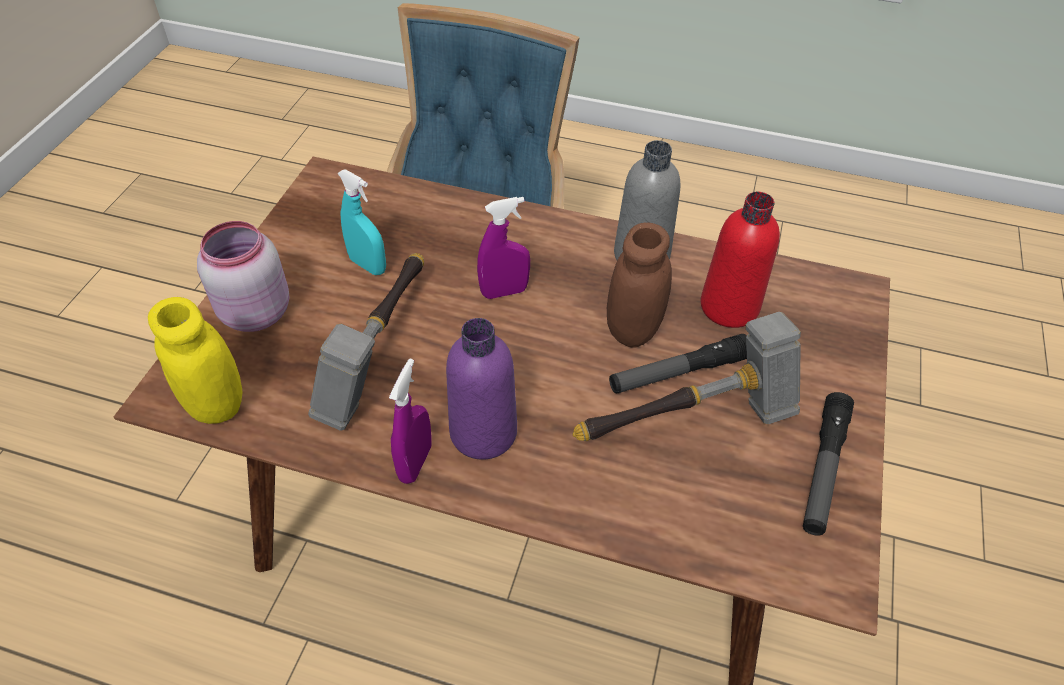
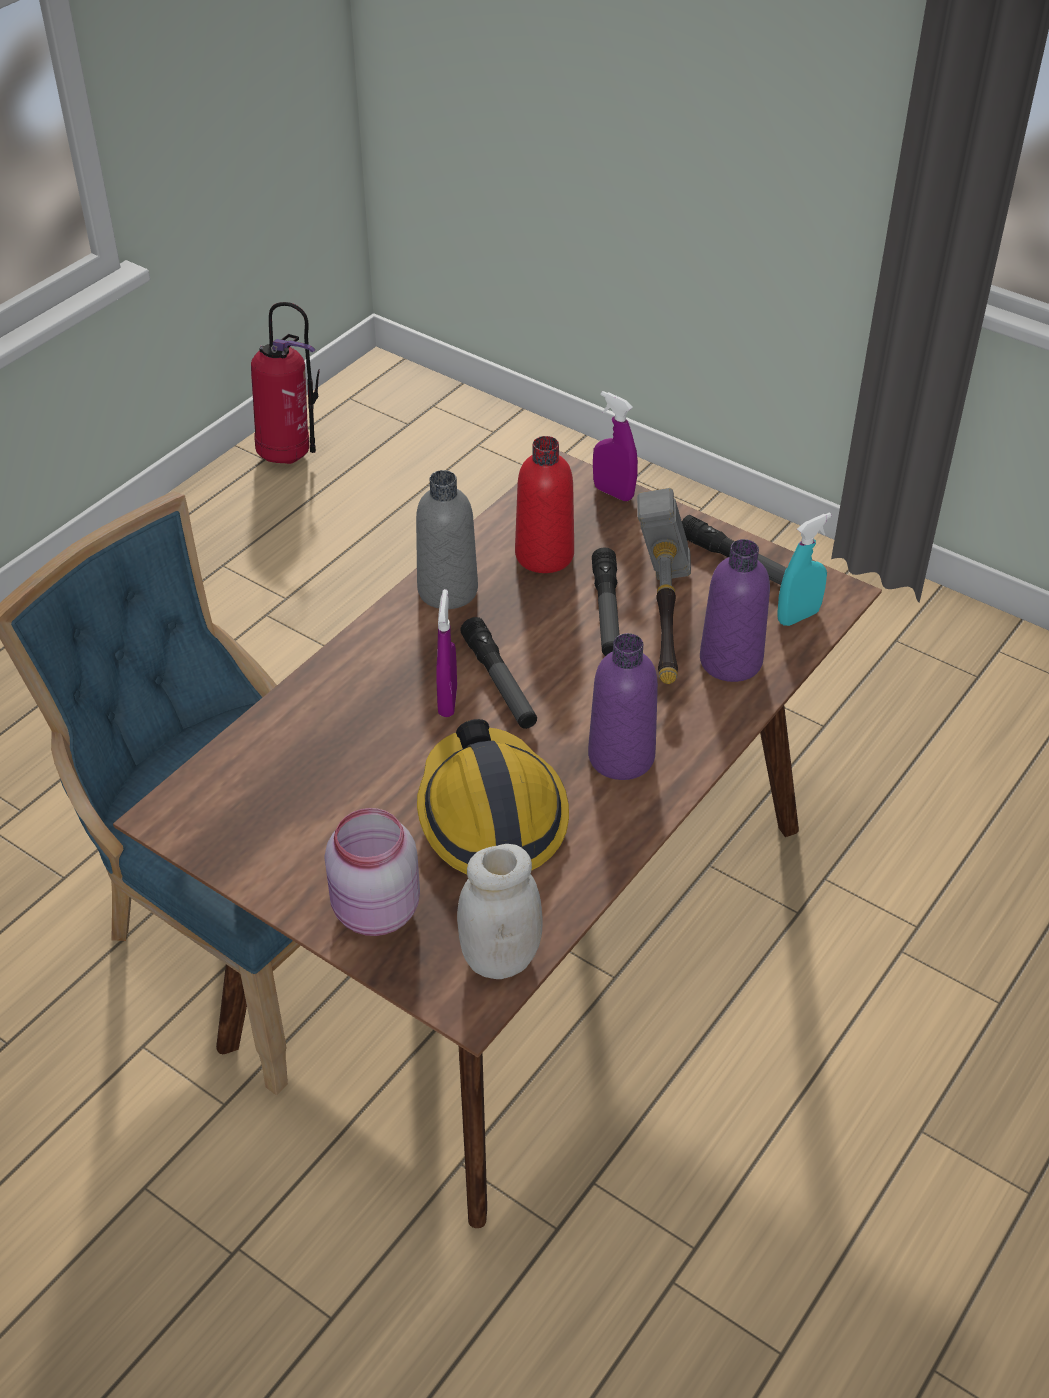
camera: 70 degrees left, 5 degrees down
(216, 404) = (500, 958): yellow jar -> white jar
(368, 265) = (350, 801): turquoise spray bottle -> turquoise spray bottle (798, 616)
(379, 354) = (490, 814): hammer -> hard hat
(415, 463) = (638, 811): purple spray bottle -> purple spray bottle (613, 493)
(543, 319) = (499, 682): none -> flashlight
(633, 330) = (542, 625): brown jar -> none
(662, 495) = (730, 661): none -> purple bottle
(923, 215) = (289, 455): none -> fire extinguisher

